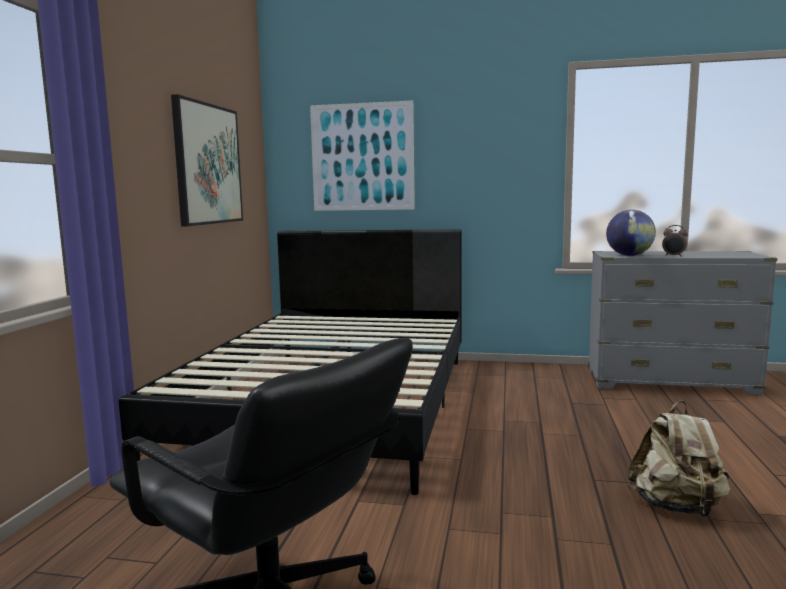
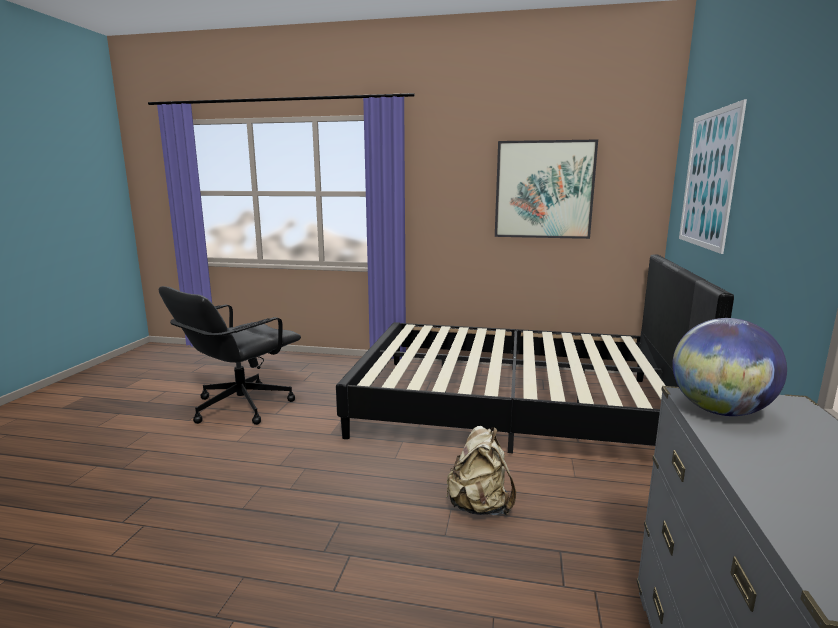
camera: 90 degrees right, 5 degrees up
(673, 256) = (740, 452): alarm clock -> none
(676, 507) = (272, 561): beige backpack -> beige backpack (479, 506)

